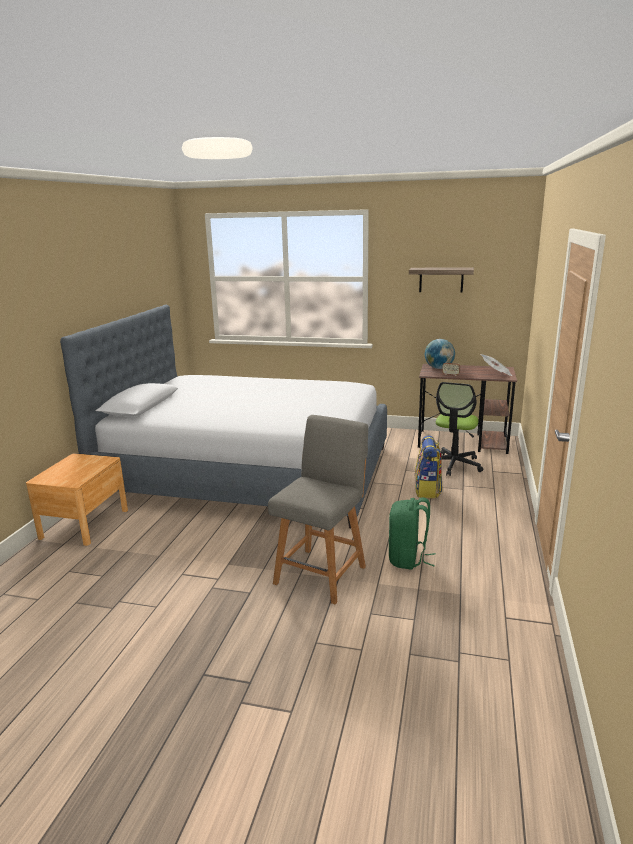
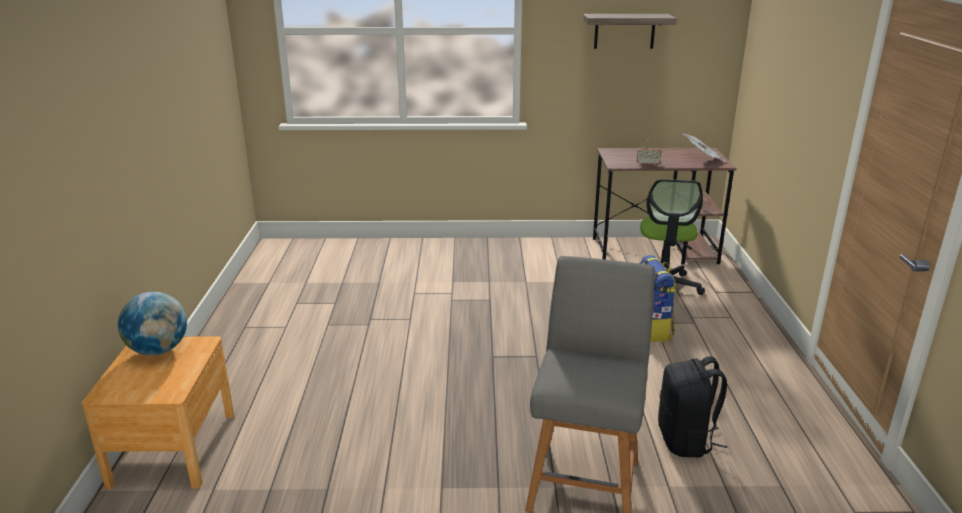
camera: 15 degrees left, 5 degrees up
(249, 472) = (390, 326): bed -> none
(408, 559) = (686, 440): green backpack -> black backpack
(439, 368) = (624, 154): globe -> globe (158, 350)

